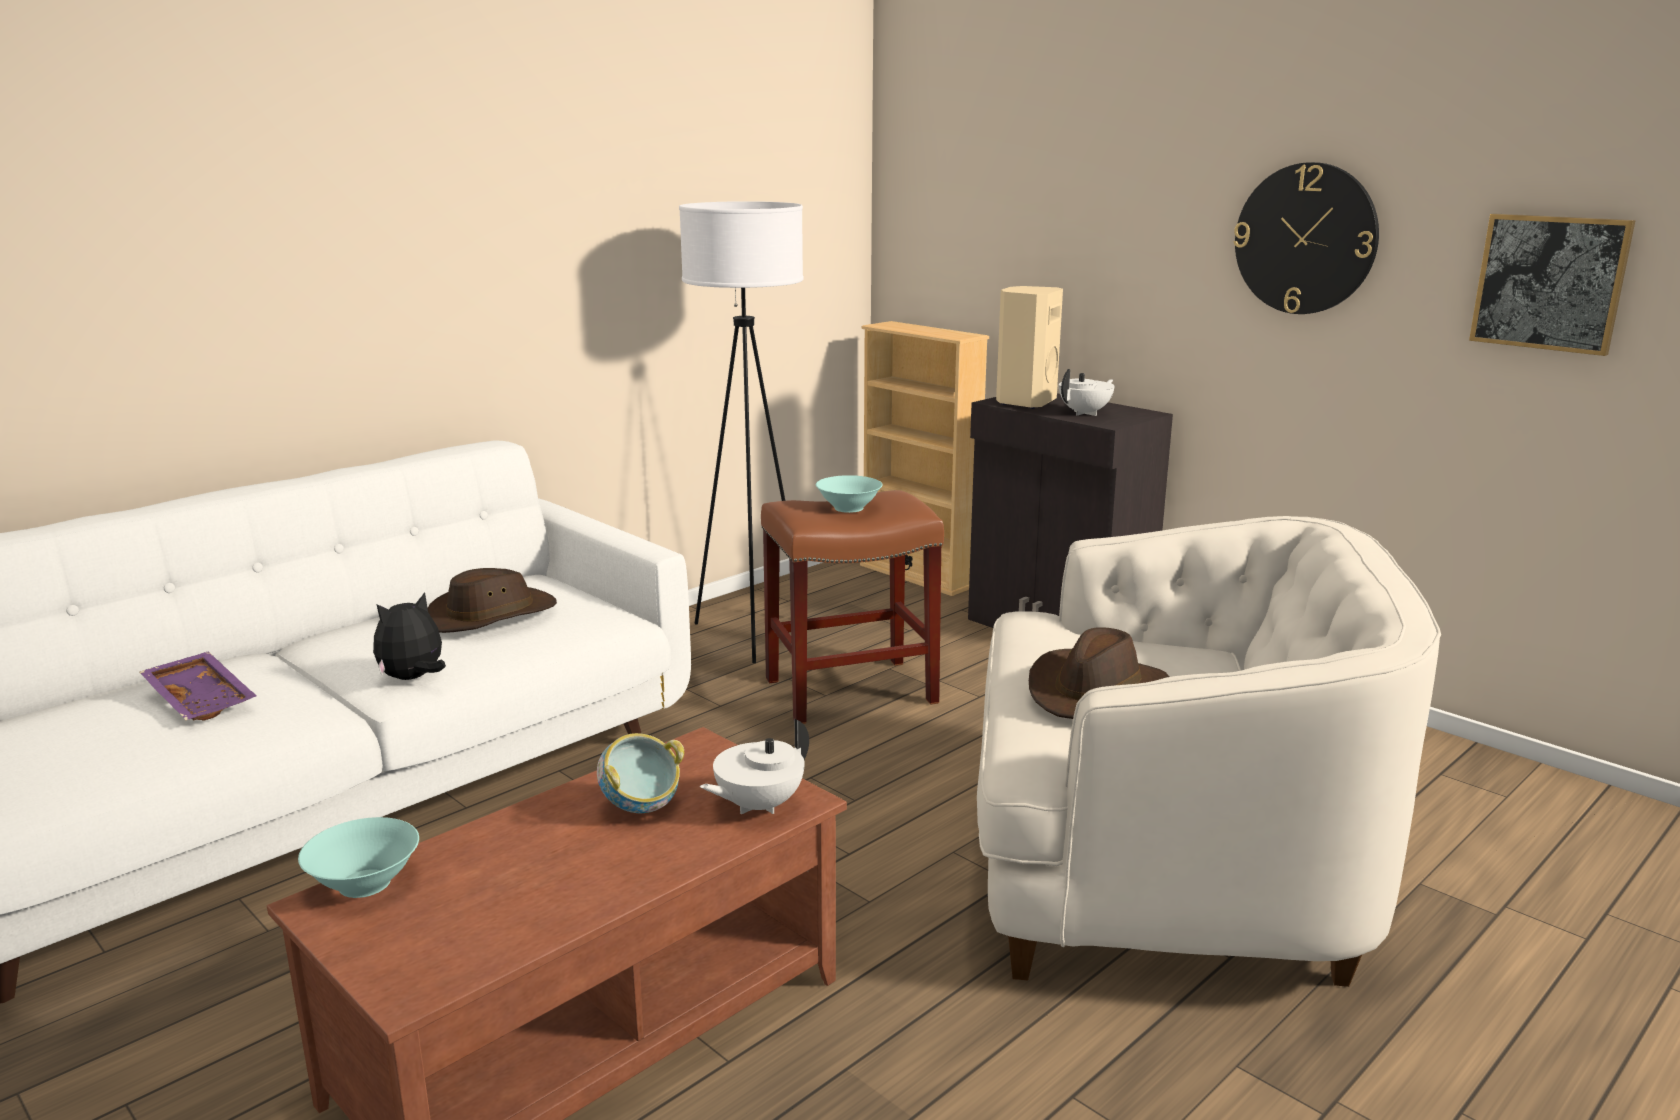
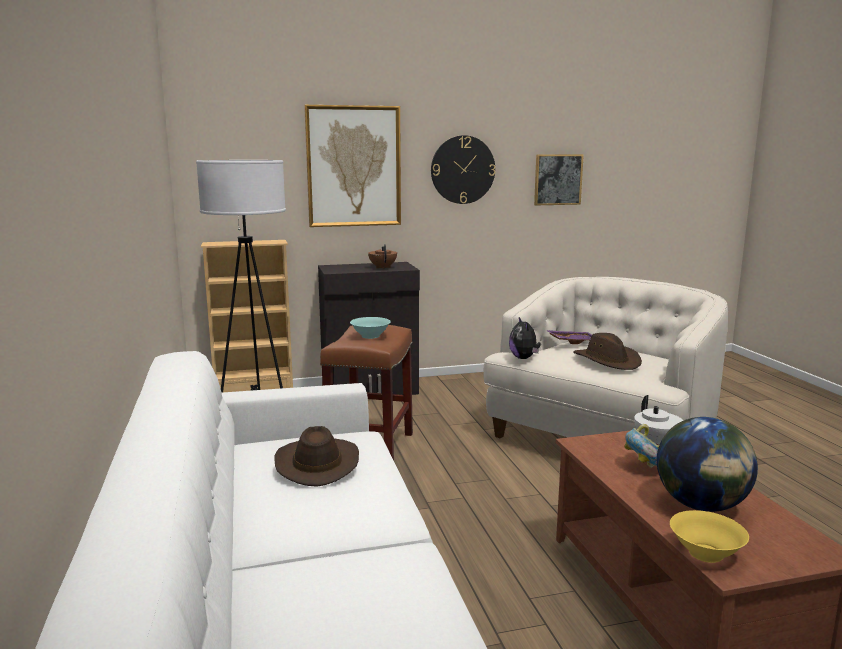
camera: 60 degrees left, 5 degrees down
(203, 699) = (348, 595): purple tray -> purple tray (572, 342)
(365, 884) = (706, 553): turquoise bowl -> yellow bowl
(413, 678) = (389, 508): plush toy -> plush toy (524, 358)
(523, 868) = (701, 505): none -> globe
(1024, 402) = (344, 269): beige speaker -> none
(1085, 413) = (383, 267): white teapot -> brown teapot
(1102, 218) = (353, 166): none -> picture

